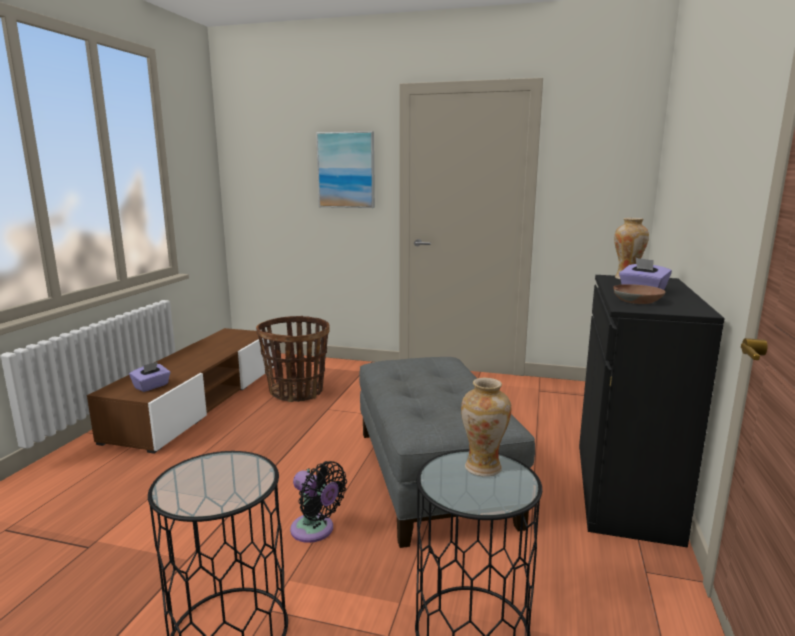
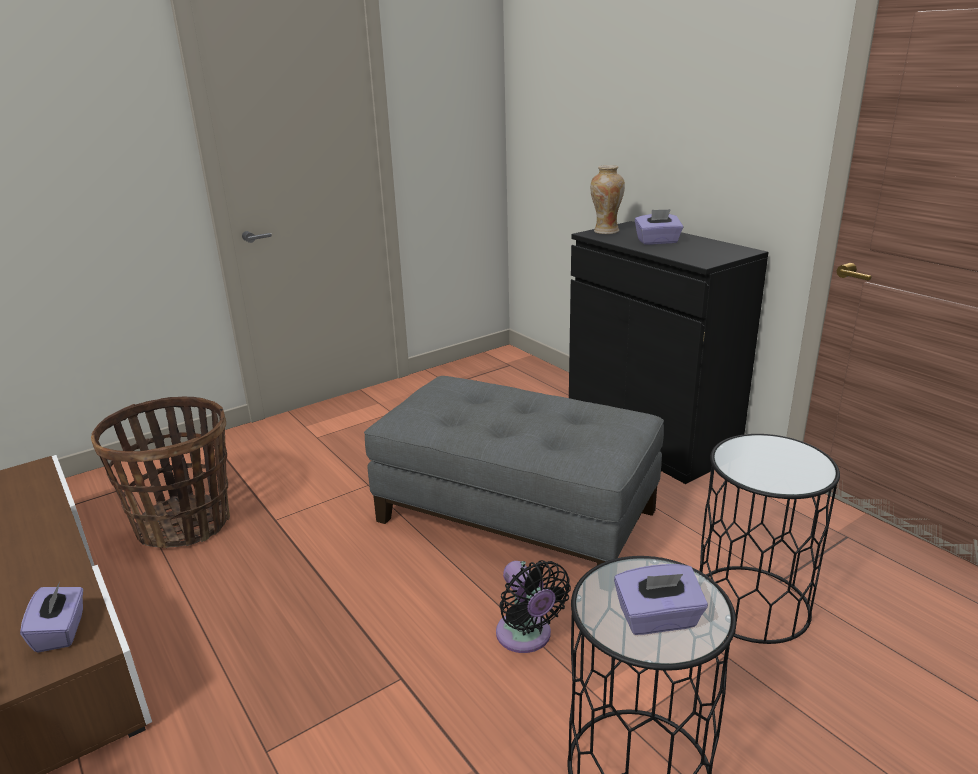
camera: 50 degrees left, 10 degrees up
(200, 486) = (658, 619): none -> purple tissue box
(315, 530) = (526, 637): black fan -> black fan turned 75 degrees clockwise
(346, 170) = (95, 135): picture -> none
(483, 467) = (755, 452): vase -> none
(637, 300) = (686, 253): brown bowl -> none

